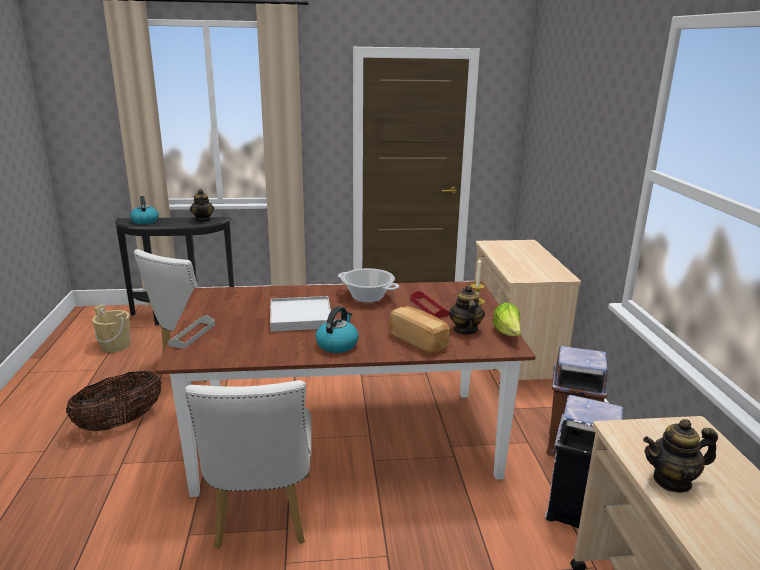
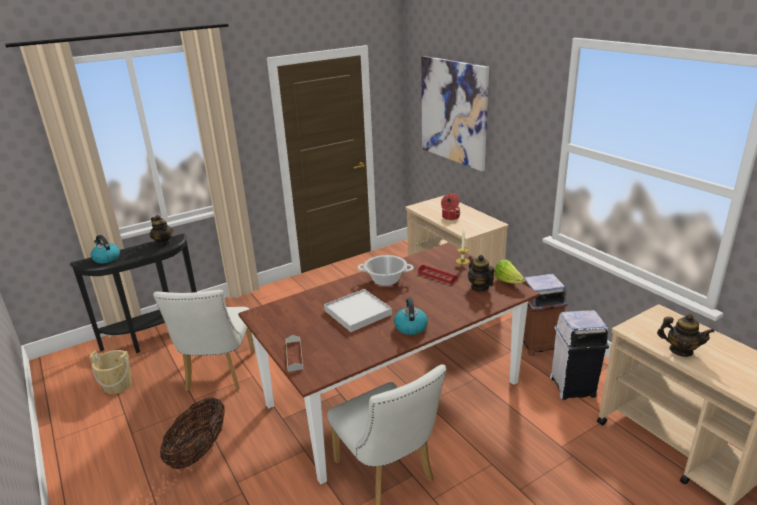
camera: 25 degrees left, 5 degrees up
(419, 341) = (460, 305): bread -> none
(516, 260) = (450, 217): none -> cooking pot
(557, 133) = (453, 111): none -> picture
(672, 481) = (680, 350): teapot -> teapot turned 120 degrees counterclockwise

